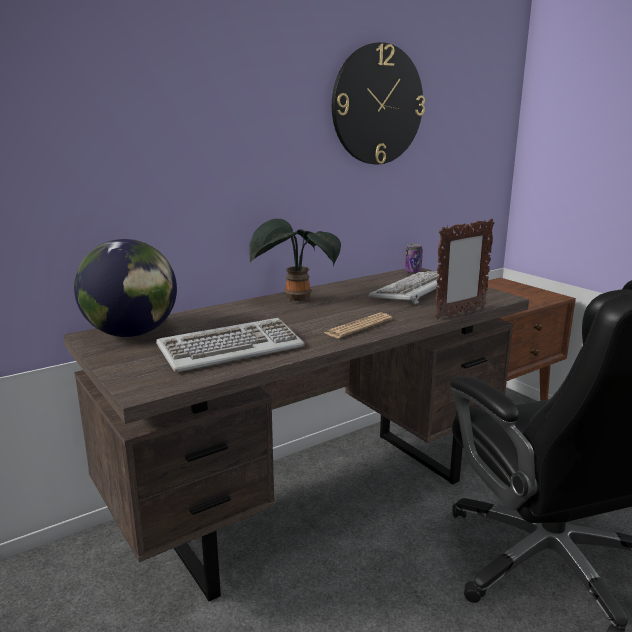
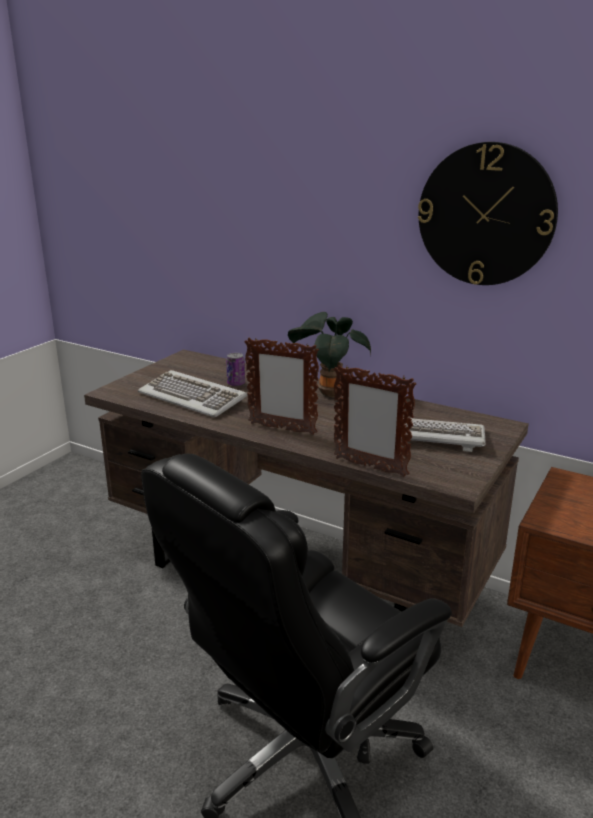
camera: 65 degrees right, 5 degrees up
(132, 334) = (198, 364): globe -> none
(358, 326) = (282, 429): newspaper -> picture frame
(413, 272) = (496, 424): can -> can (236, 383)

